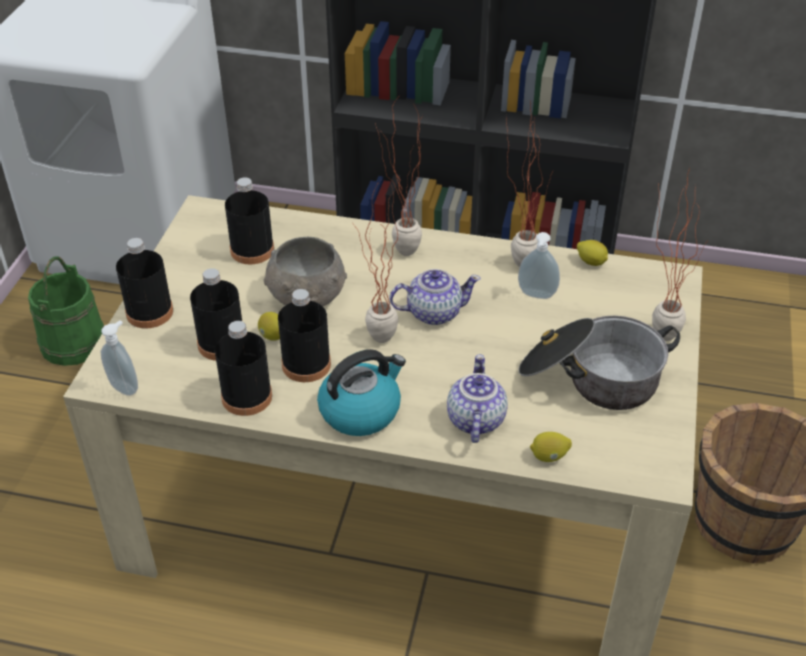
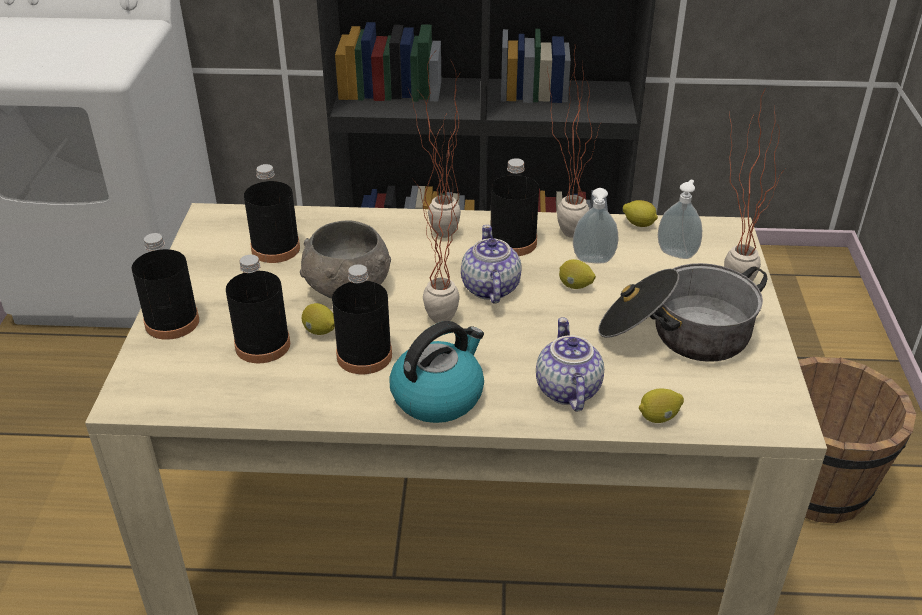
camera: 10 degrees left, 5 degrees down
(73, 342) = (64, 392): green bucket -> none
(125, 387) = (159, 403): soap dispenser -> soap dispenser (677, 253)
(247, 397) = (304, 397): black bottle -> black bottle (513, 242)
(433, 312) = (489, 288): teapot -> teapot turned 75 degrees counterclockwise
(512, 319) = (575, 286): none -> lemon

